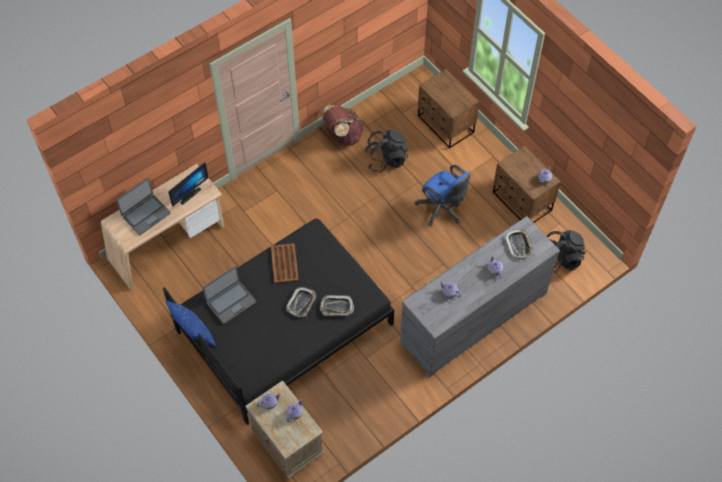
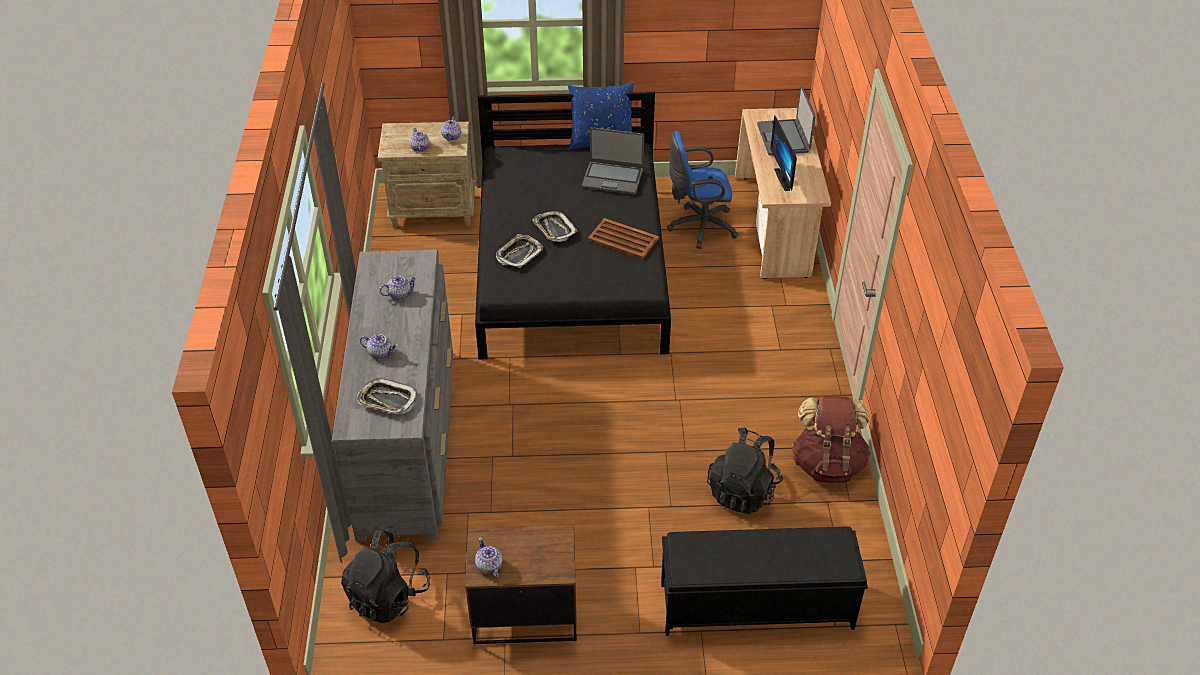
camera: 125 degrees right, 15 degrees down
(231, 302) = (612, 178): laptop -> laptop turned 75 degrees counterclockwise
(442, 209) = (598, 505): blue office chair -> blue office chair (698, 227)
(445, 125) = (754, 605): brown nightstand -> black bench

